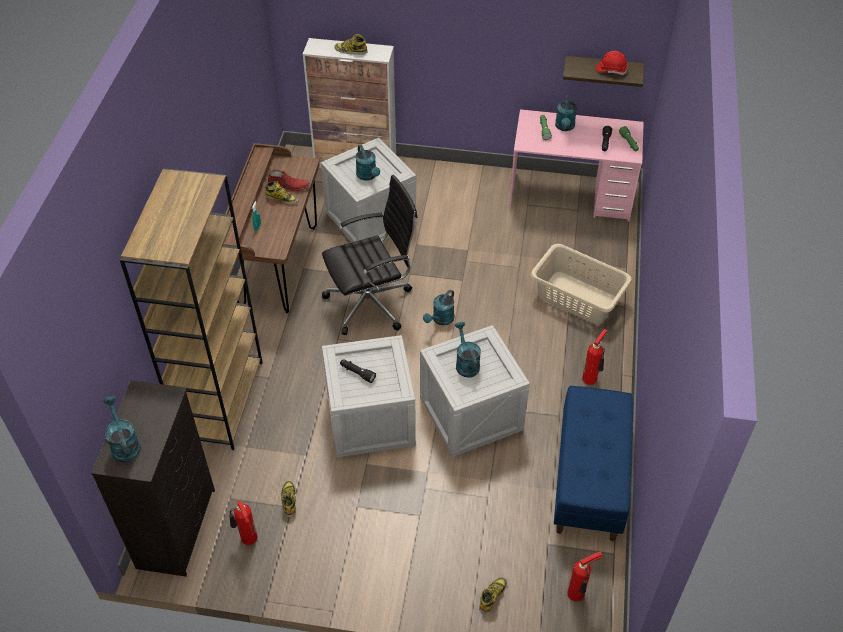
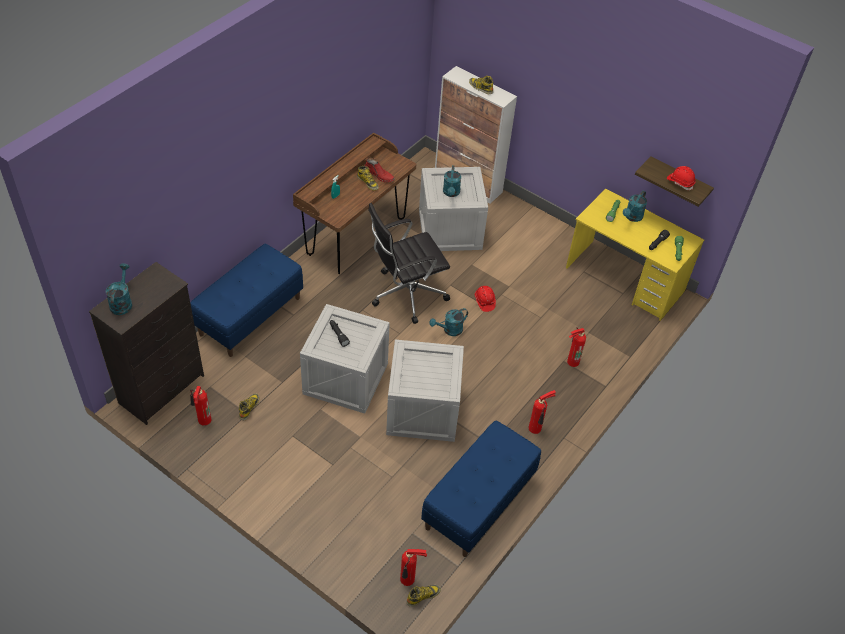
camera: 25 degrees right, 0 degrees up
(221, 400) = (250, 315): brown bookcase -> blue bench
(372, 303) = (406, 294): black office chair -> black office chair turned 150 degrees clockwise
(455, 276) = (484, 302): none -> red hard hat
(466, 363) = (423, 365): turquoise watering can -> none
(492, 596) = (345, 548): boot -> boot (423, 596)
(570, 196) = (624, 280): pink desk -> yellow desk
(577, 297) = (571, 361): beige laundry basket -> fire extinguisher

